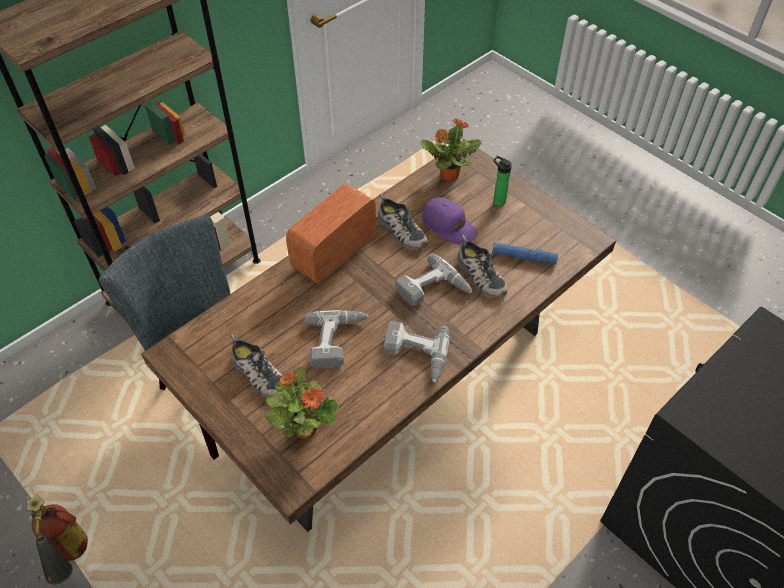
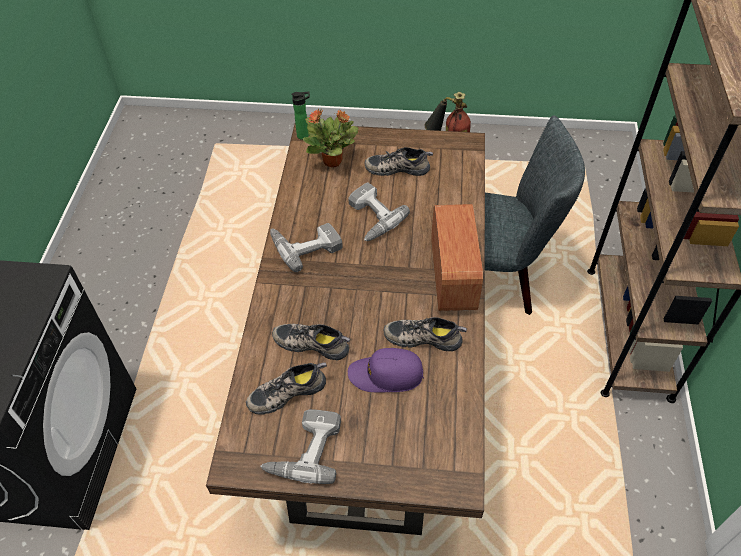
camera: 140 degrees right, 0 degrees up
(433, 290) = (339, 302): power drill -> power drill (304, 450)
(448, 175) = (446, 438): potted plant -> none
(497, 201) = (366, 442): bottle -> bottle (305, 135)
(524, 257) = (287, 391): blue flashlight -> shoe

